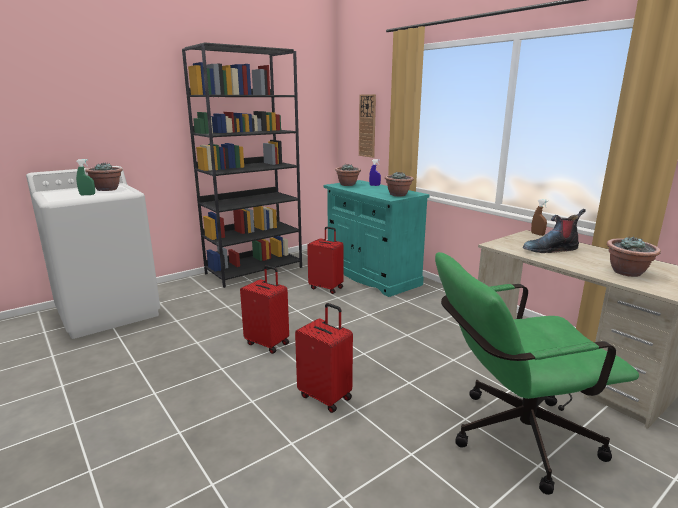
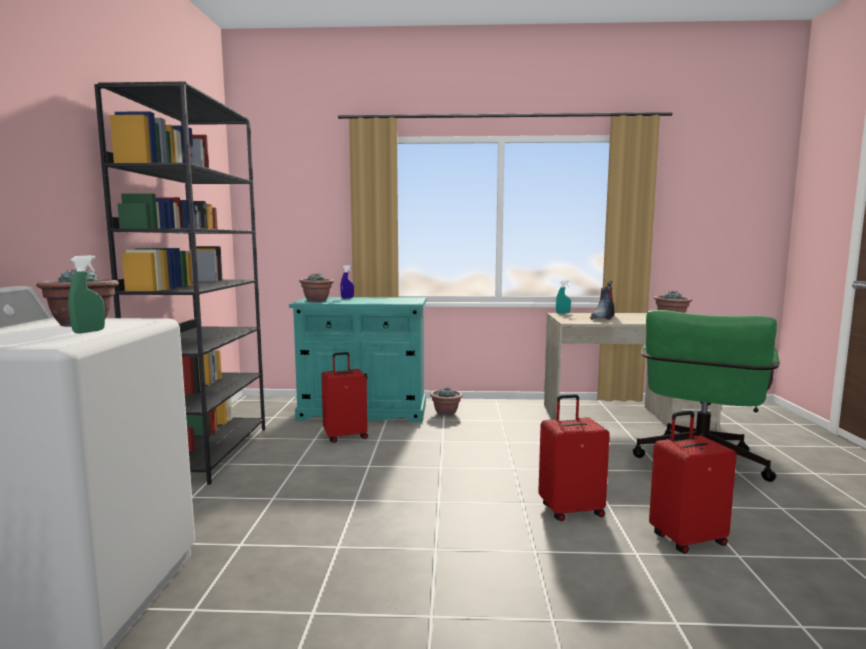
camera: 50 degrees left, 10 degrees down
(268, 343) = (419, 504): red suitcase -> red suitcase (686, 539)
(367, 126) = (299, 229): wall clock -> none
(398, 195) = (406, 300): potted plant -> potted plant (446, 413)
(537, 234) = (563, 313): brown spray bottle -> turquoise spray bottle

